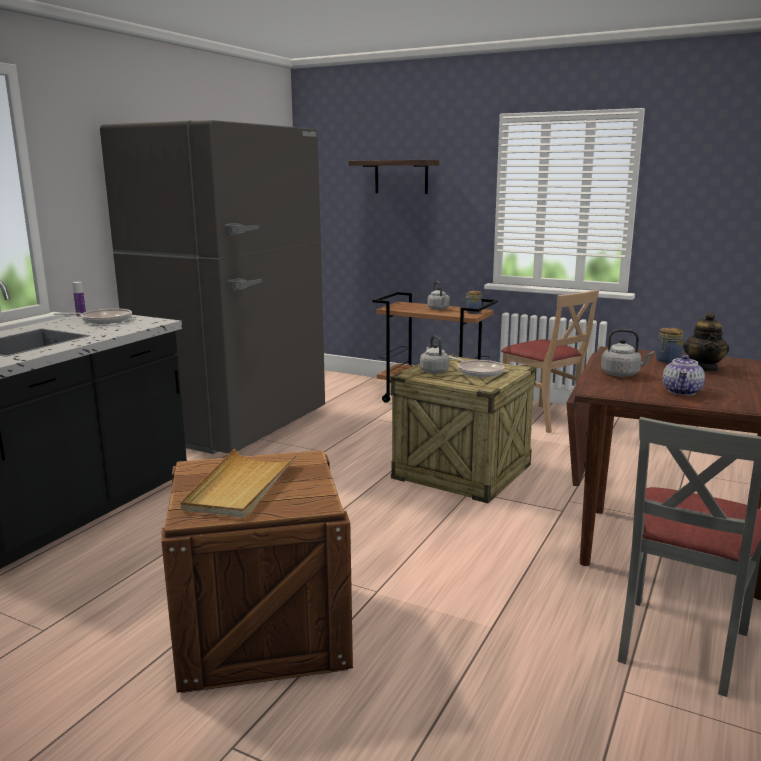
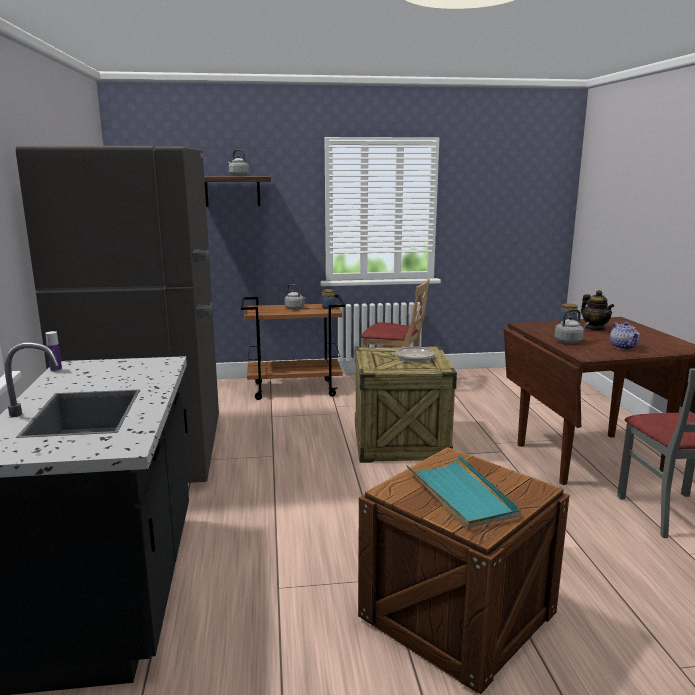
camera: 35 degrees left, 0 degrees up
(103, 320) = (101, 370): frying pan -> none
(241, 487) = (461, 495): beige tray -> turquoise tray
(433, 371) = (381, 363): grey kettle -> grey kettle (238, 176)

